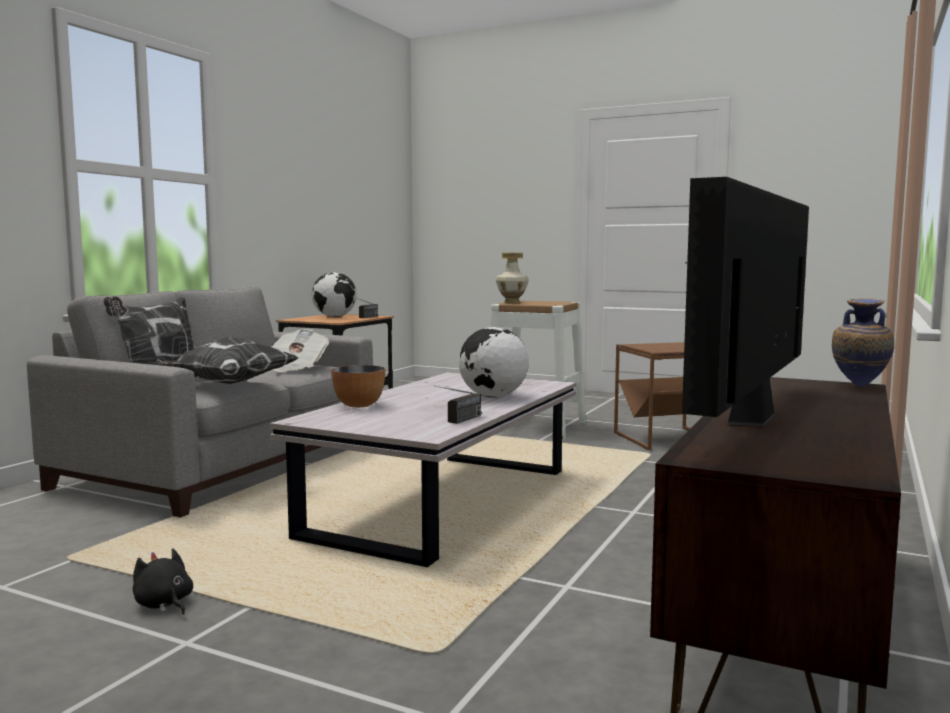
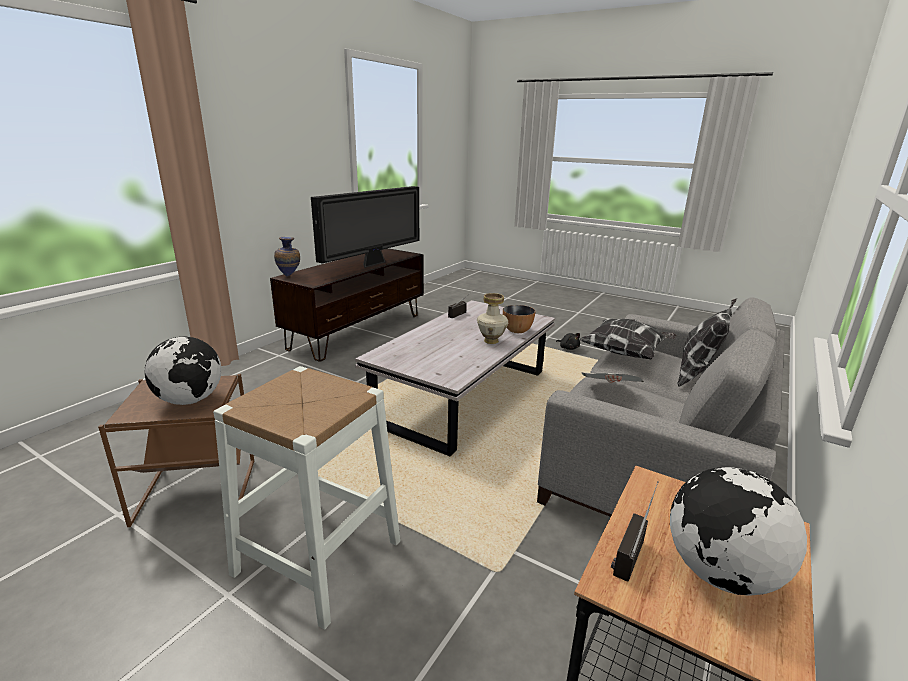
camera: 175 degrees left, 15 degrees up
(493, 397) = (433, 337): globe -> globe (190, 400)
(512, 302) = (338, 404): vase -> vase (490, 341)

